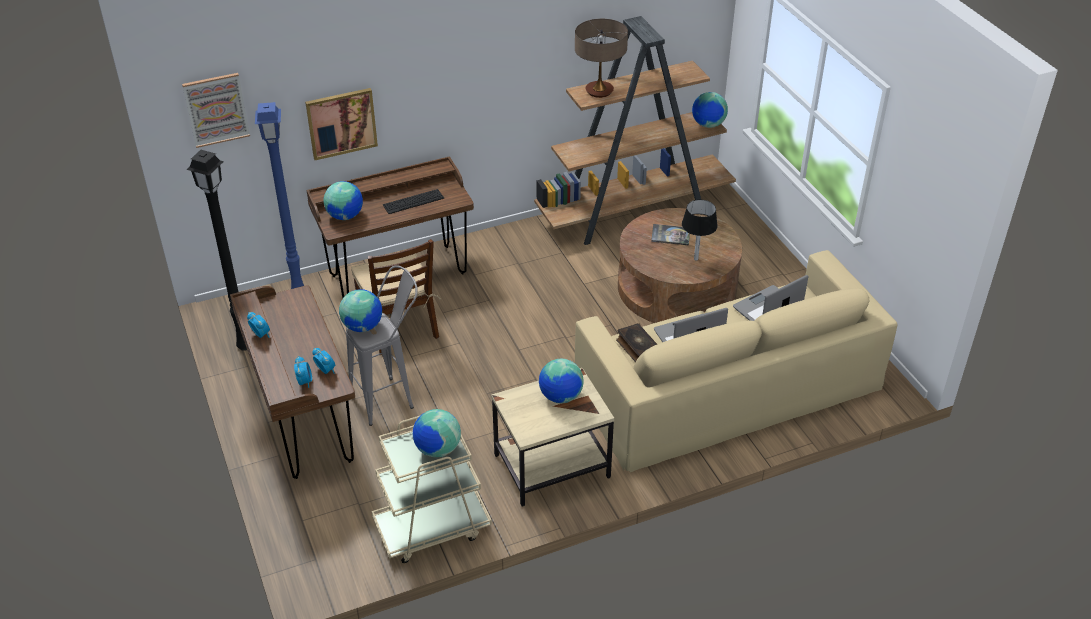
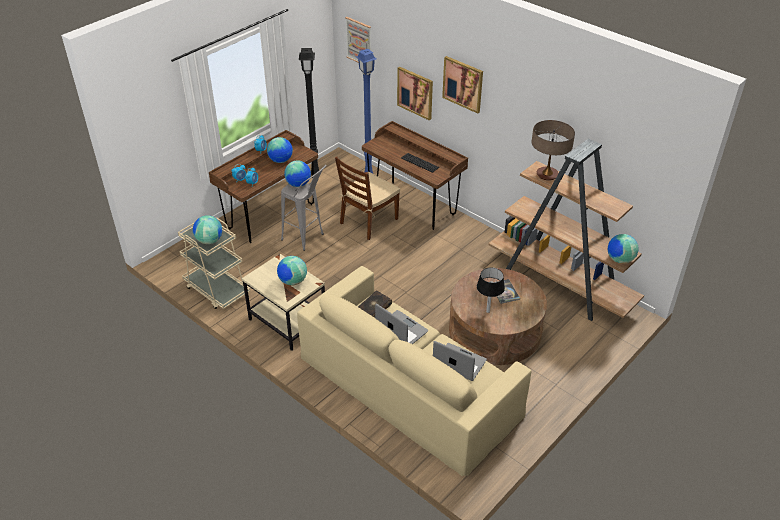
camera: 65 degrees right, 0 degrees up
(345, 216) = (387, 144): globe -> globe (281, 160)
(423, 62) = (463, 84): none -> picture

